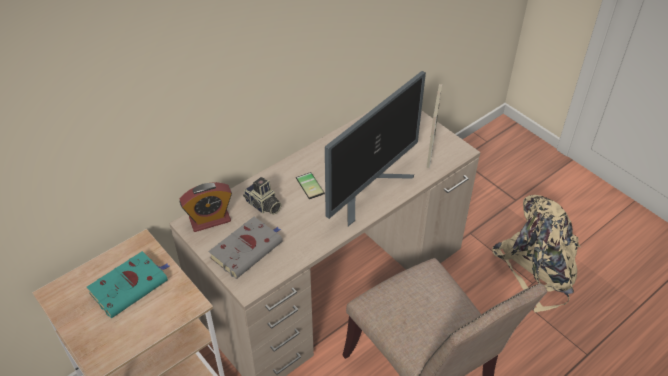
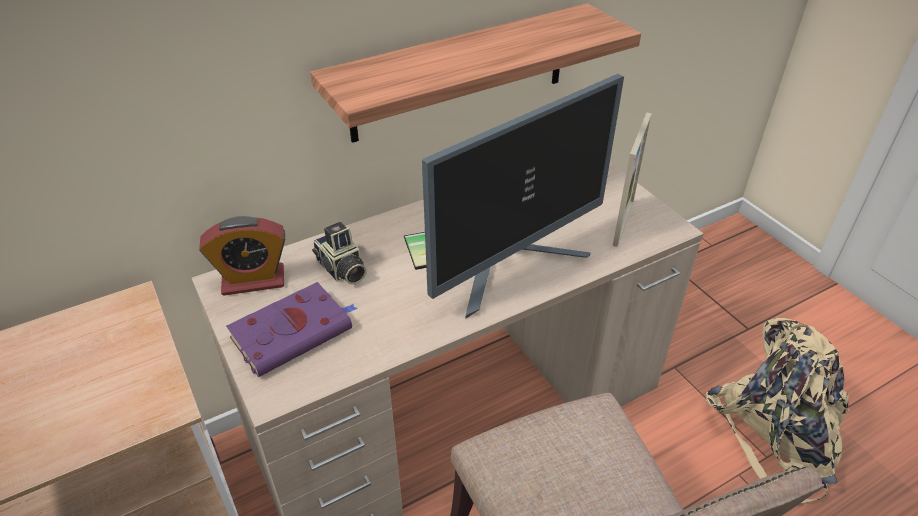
camera: 10 degrees right, 5 degrees down
(130, 286) = (85, 364): turquoise book -> none
(247, 249) = (294, 332): grey book -> purple book
(320, 69) = (460, 73): none -> shelf

